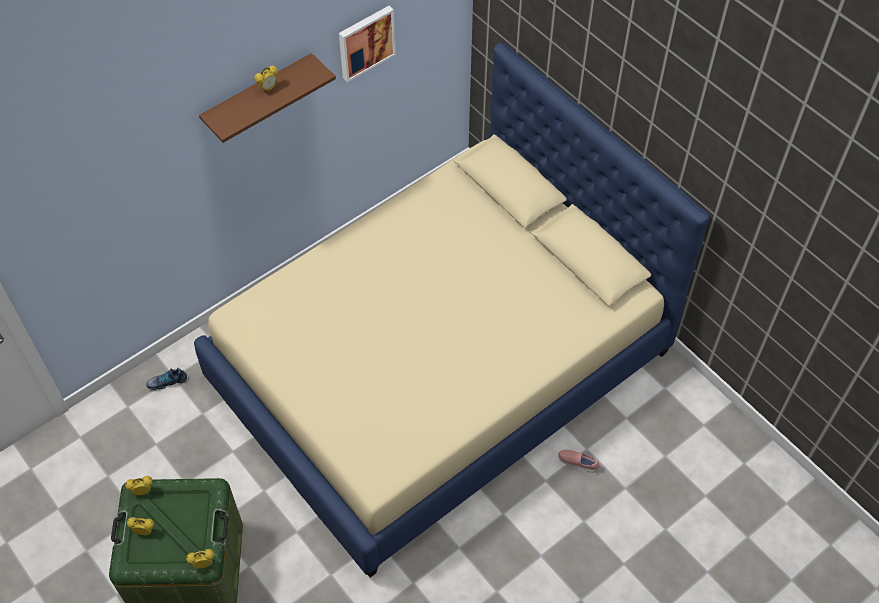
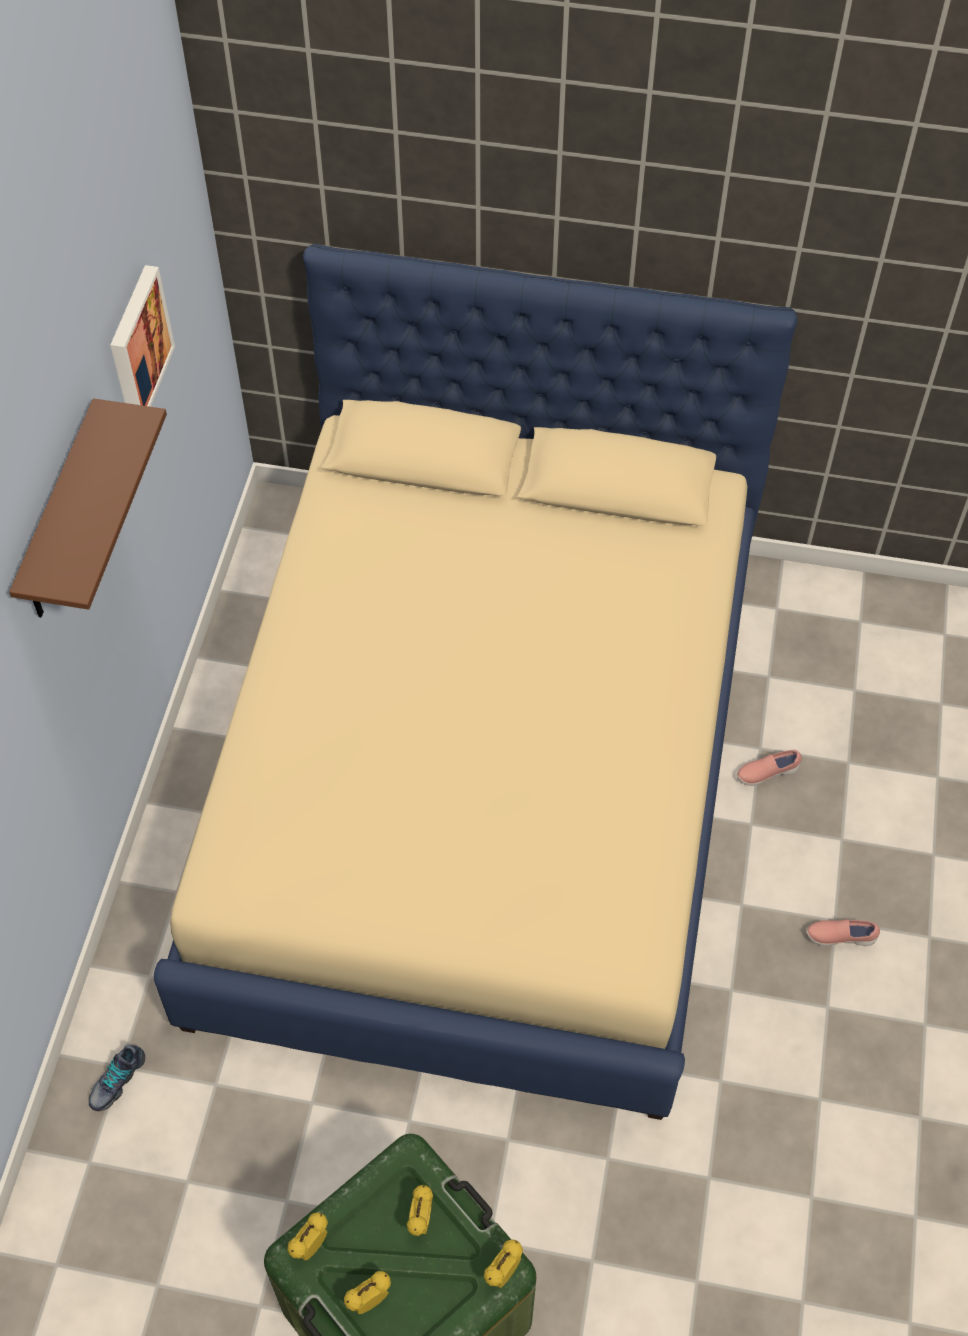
camera: 40 degrees left, 0 degrees up
(268, 88) = (81, 487): alarm clock -> alarm clock (421, 1221)
(536, 564) = (840, 936): none -> pink shoe

